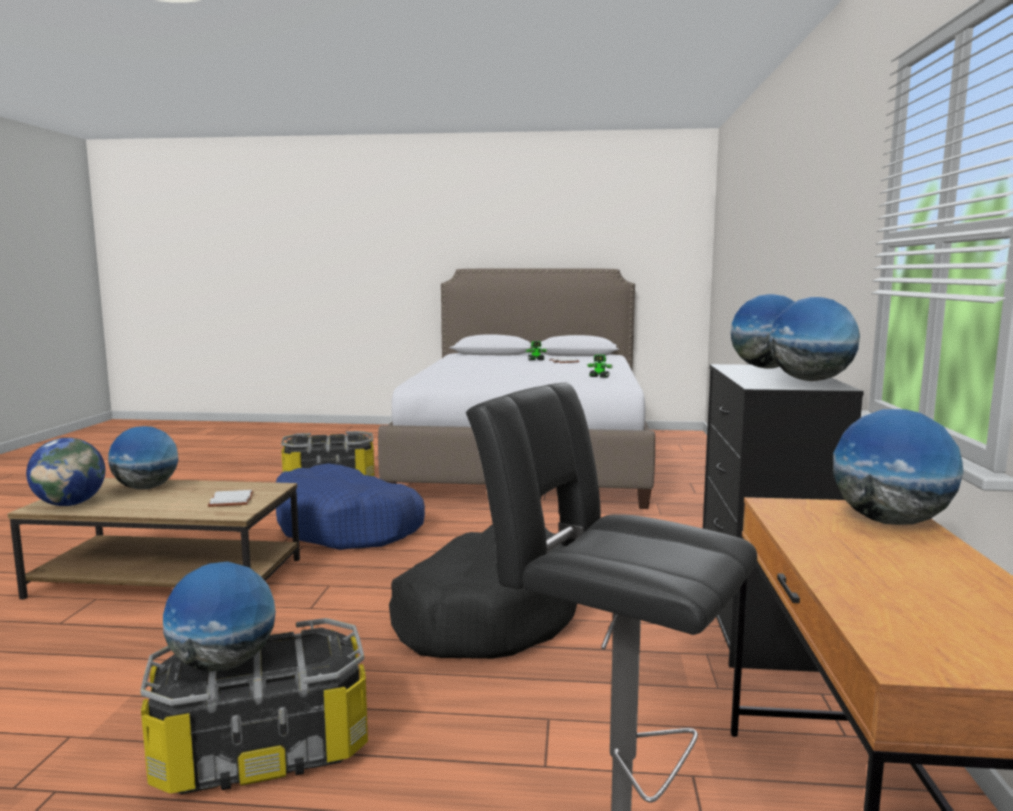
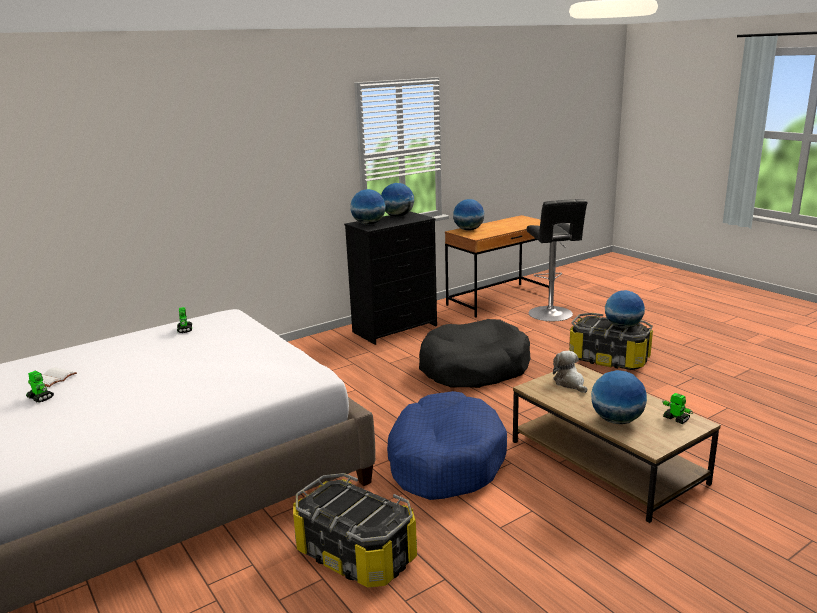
camera: 130 degrees left, 10 degrees up
(70, 504) = (675, 419): globe -> toy robot
(230, 500) = (570, 383): white book -> plush toy

